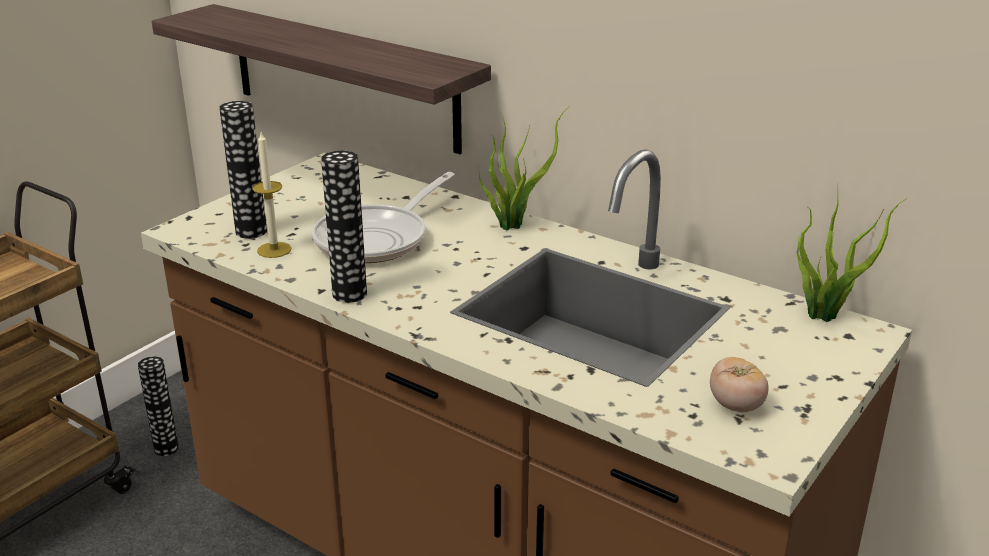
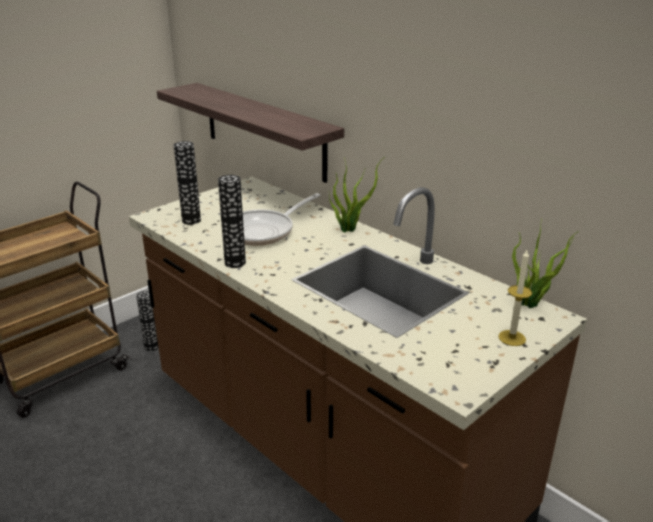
camera: 10 degrees right, 0 degrees up
(274, 250) = (200, 232): candle -> candle (512, 338)
(736, 405) = (449, 355): tomato -> none

